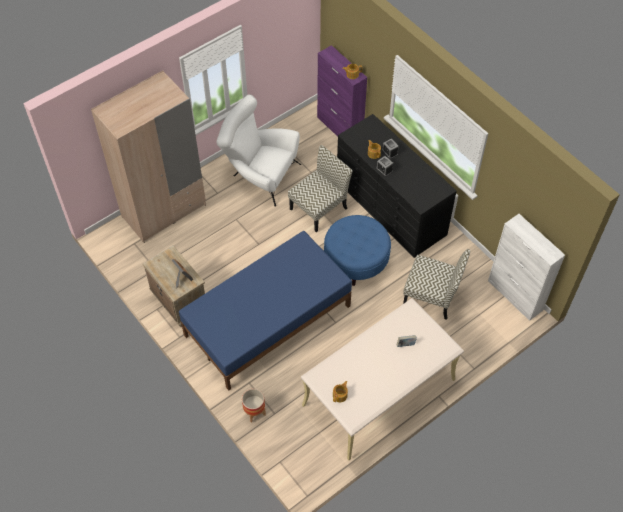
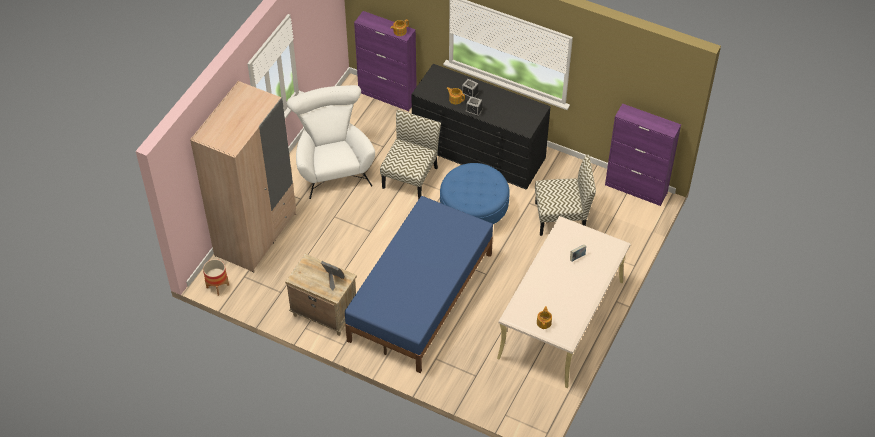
camera: 25 degrees left, 5 degrees down
(254, 412) = (456, 382): planter -> planter (218, 286)
(259, 174) = (333, 166): white armchair -> white armchair turned 75 degrees clockwise
(515, 296) = (636, 189): white cabinet -> purple cabinet

